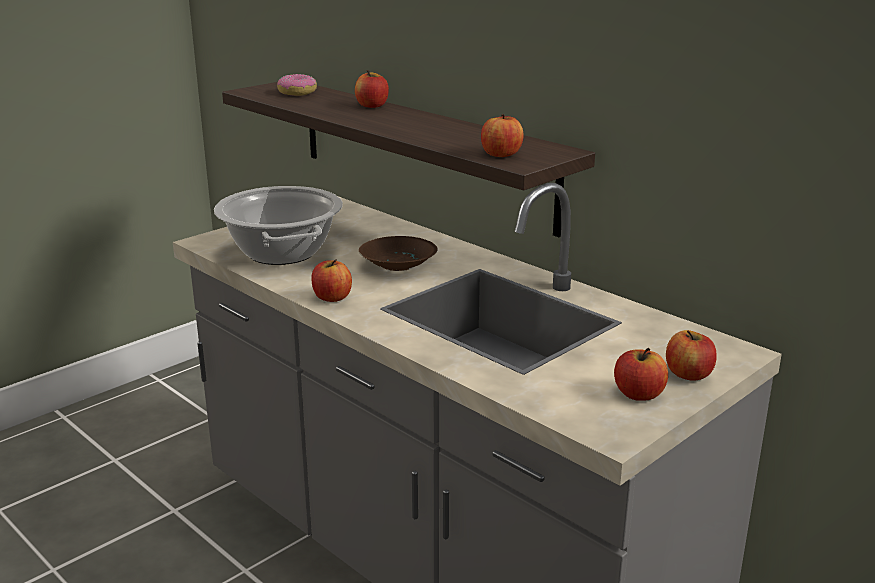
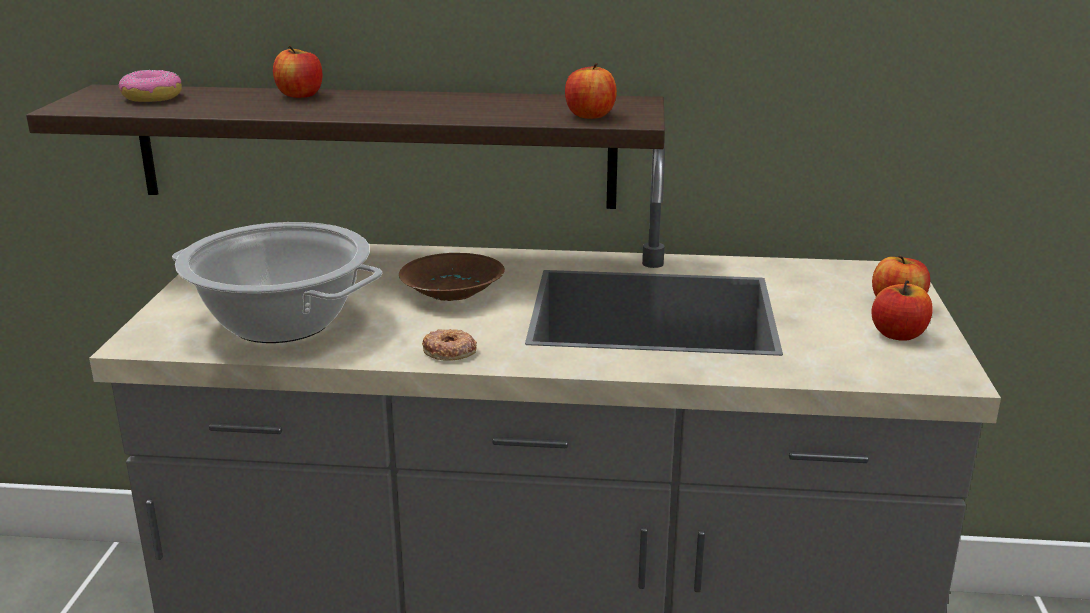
camera: 40 degrees left, 0 degrees up
(332, 297) = (449, 351): apple -> donut

